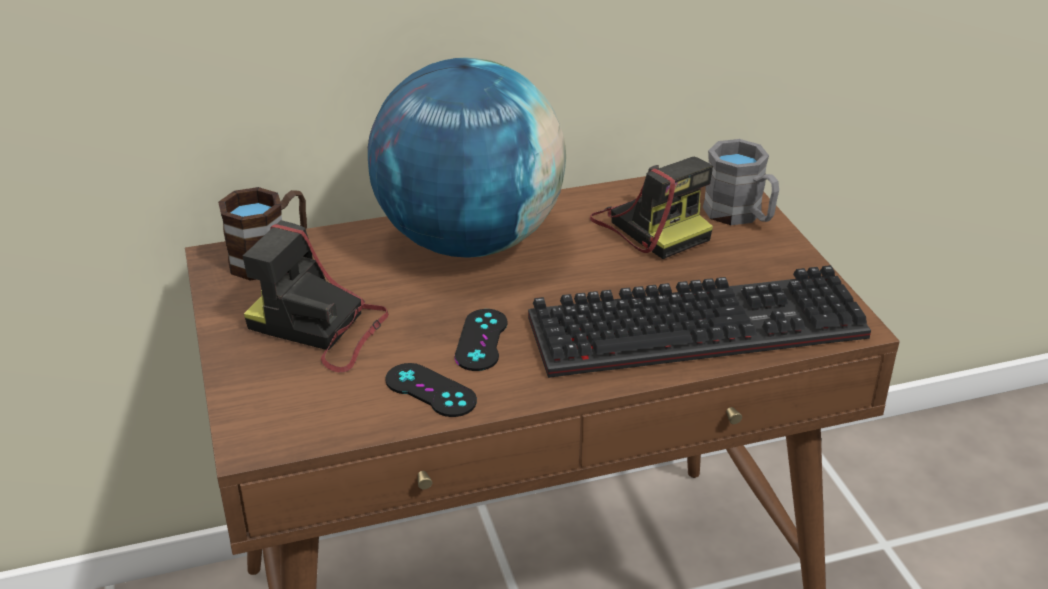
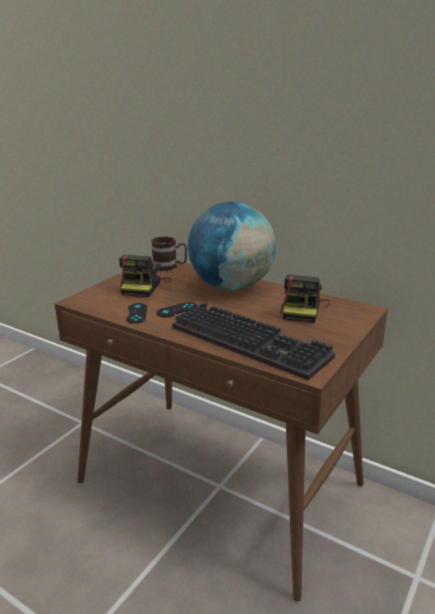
camera: 50 degrees right, 10 degrees down
(320, 328) = (144, 286): camera -> camera turned 150 degrees counterclockwise
(741, 215) = (347, 322): grey mug -> none

